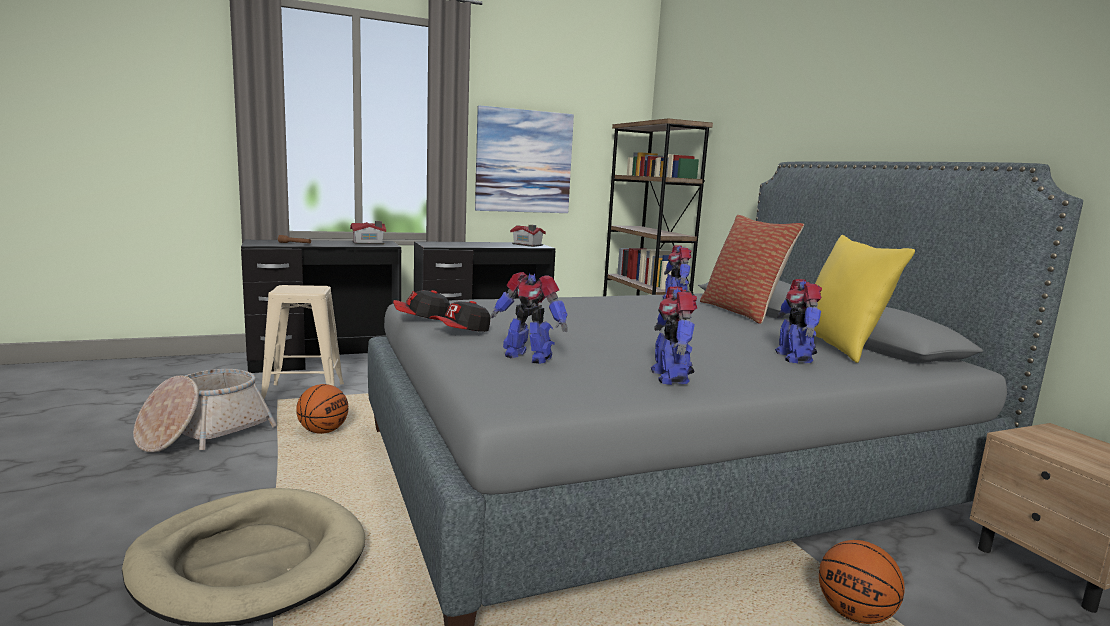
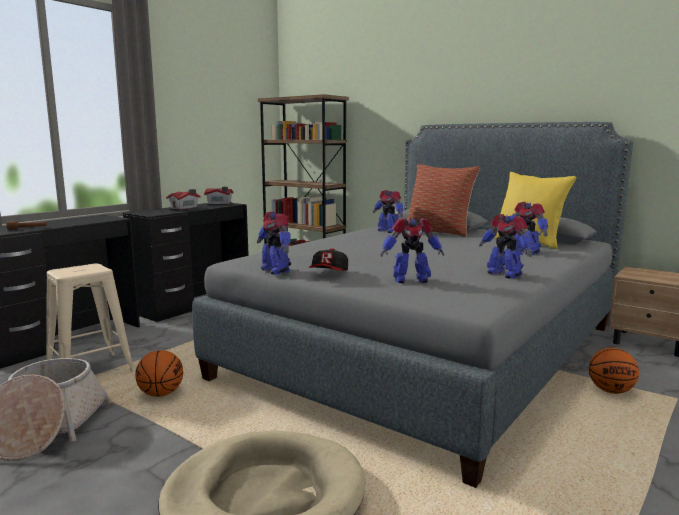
camera: 30 degrees left, 0 degrees up
(369, 243) = (93, 219): toy house -> toy house (185, 209)
(421, 318) = (275, 270): cap -> toy robot
(524, 161) = (195, 132): picture -> none

